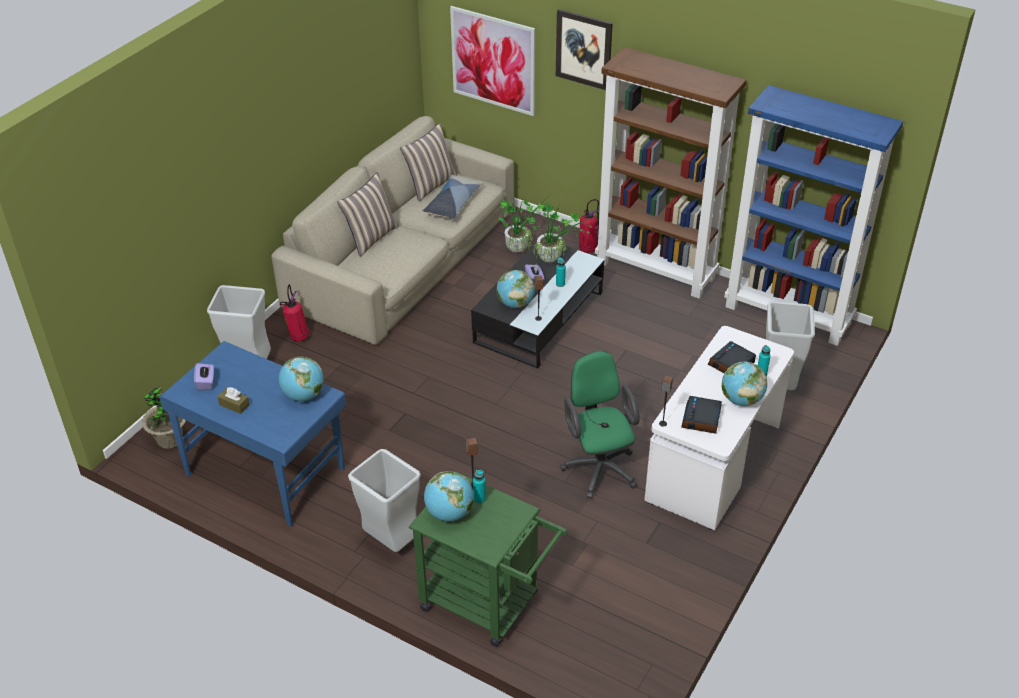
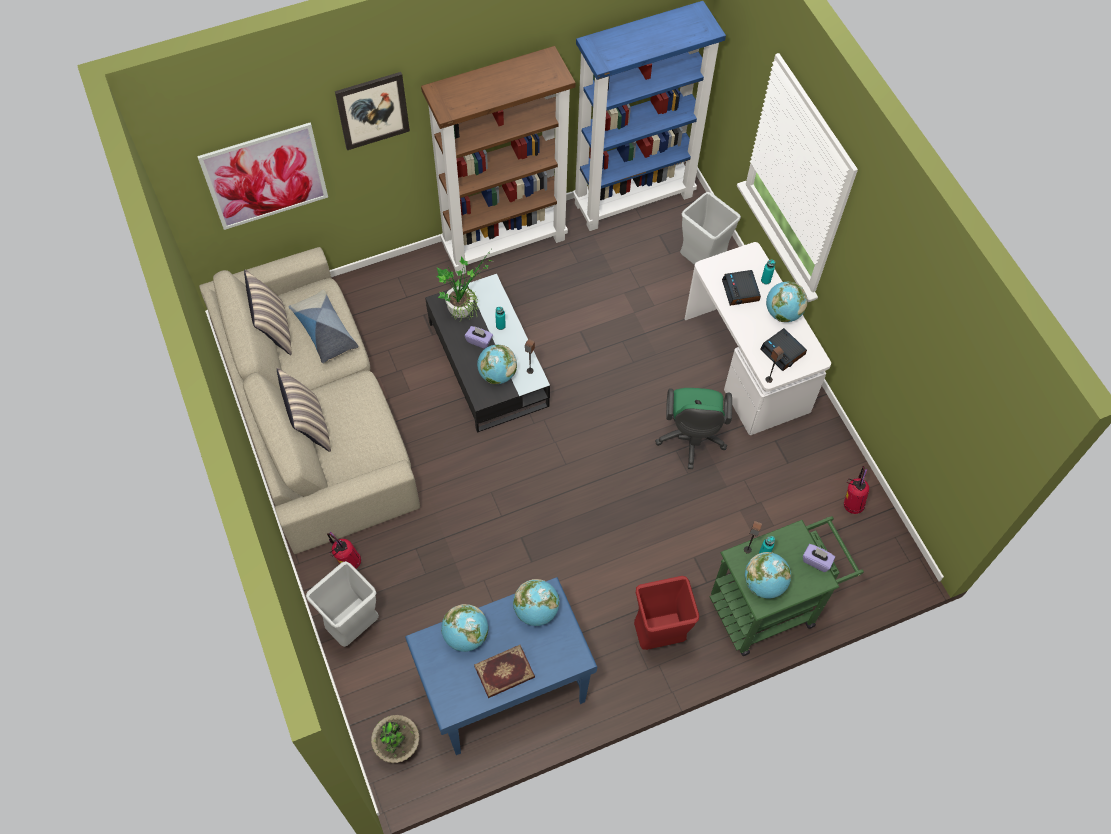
camera: 55 degrees left, 20 degrees up
(206, 382) = (455, 681): purple tissue box -> purple tissue box (816, 561)
(234, 405) = (505, 673): brown tissue box -> book
(249, 369) = (466, 635): none -> globe
(391, 541) = (658, 636): grey trash can -> red trash can
(520, 246) = (383, 314): potted plant -> none
(588, 249) = (434, 268): fire extinguisher -> fire extinguisher (851, 504)
(599, 466) = (690, 440): green office chair -> green office chair turned 105 degrees counterclockwise

